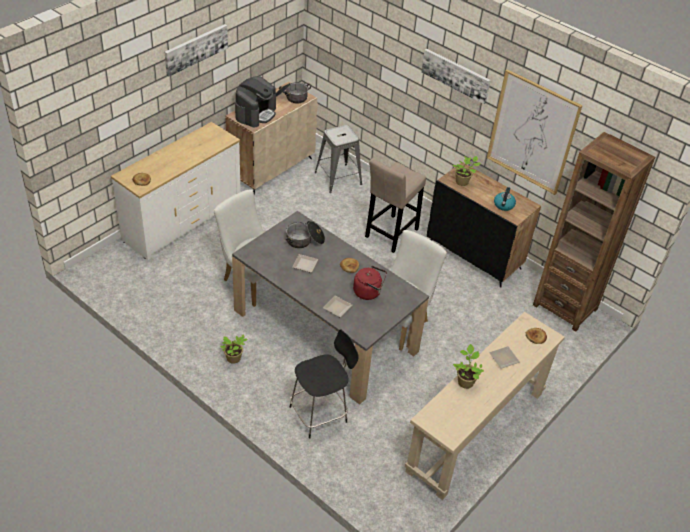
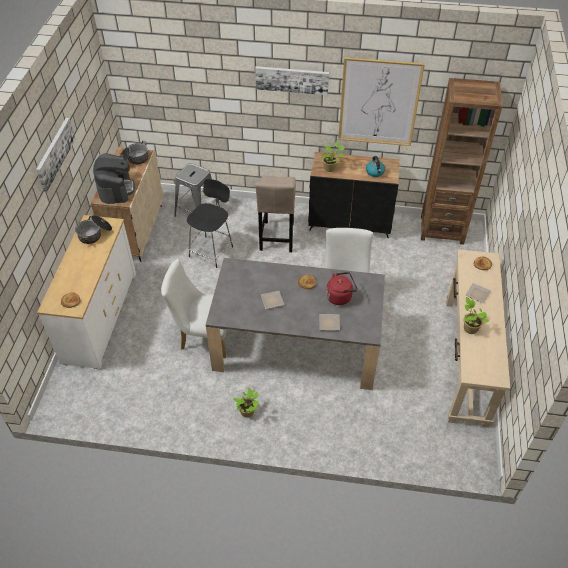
camera: 30 degrees left, 5 degrees up
(304, 240) = (253, 280): cooking pot -> cooking pot (95, 234)
(320, 413) = (351, 415): black stool -> black stool (212, 250)

